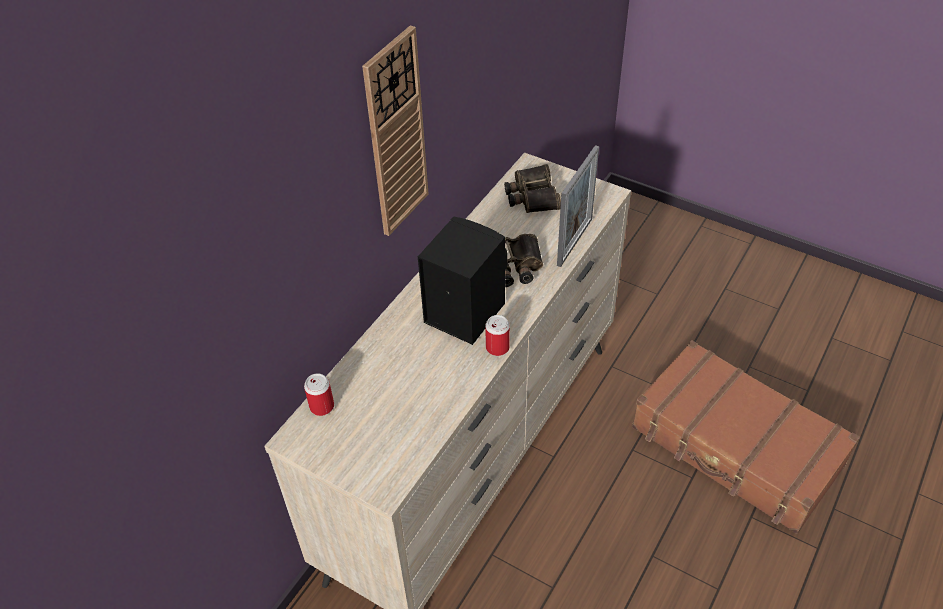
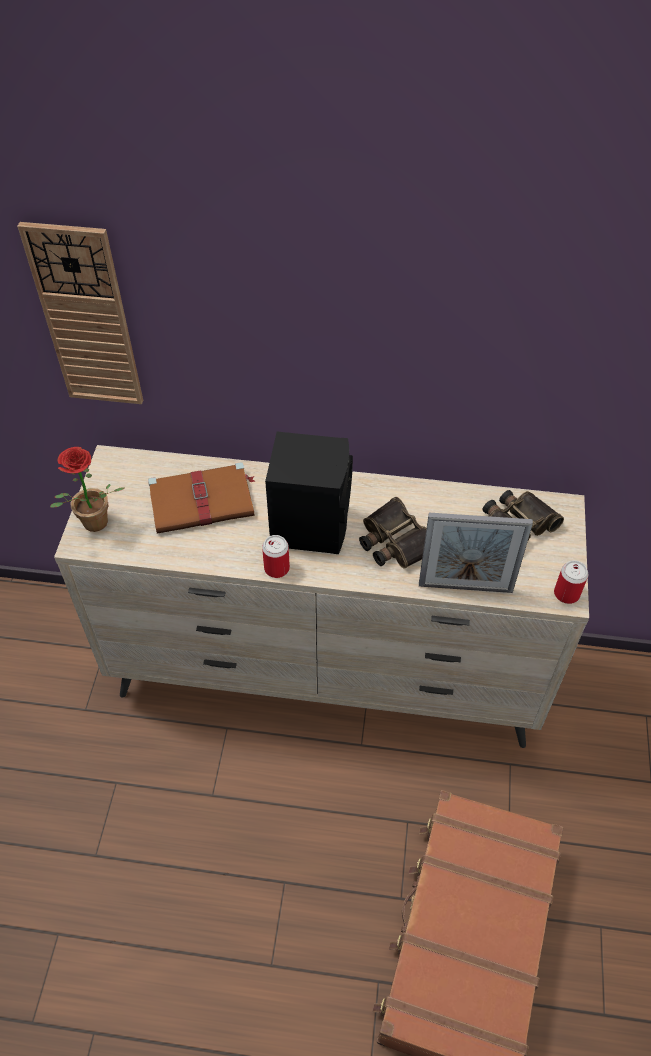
camera: 65 degrees right, 5 degrees up
(322, 406) = (151, 464): can -> can (566, 593)
(372, 473) = (93, 526): none -> potted plant
(392, 378) = (203, 501): none -> brown book
(396, 135) = (350, 325): wall clock -> wall clock (87, 318)

